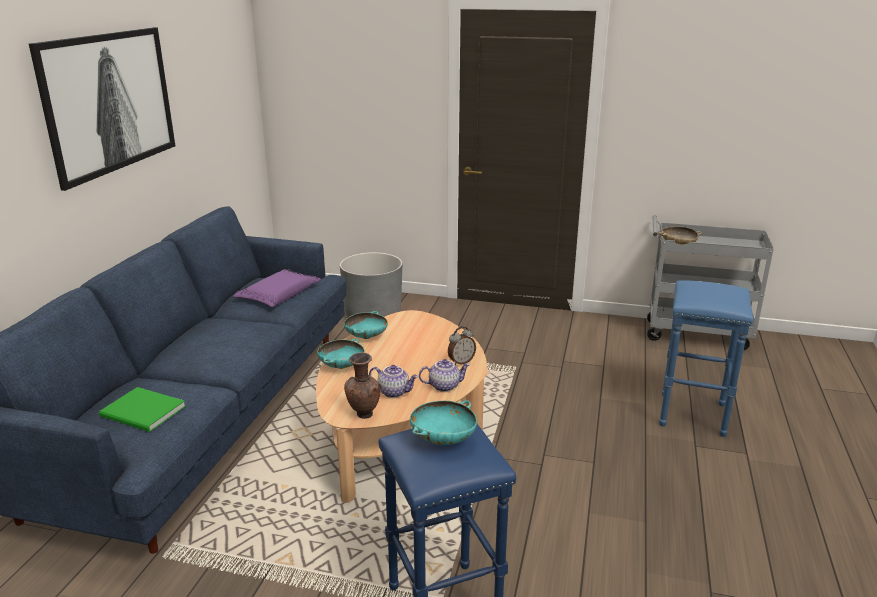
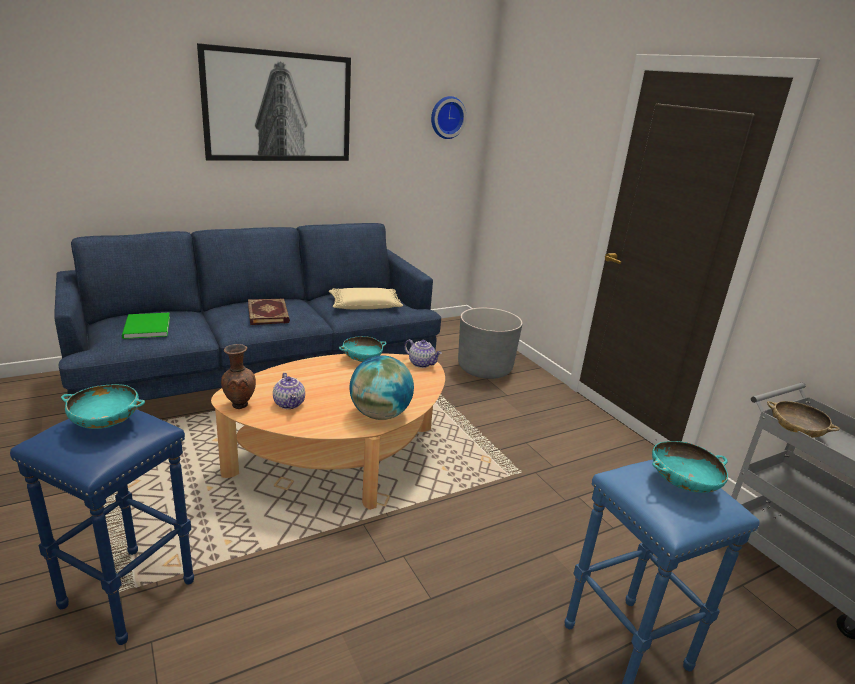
camera: 45 degrees right, 0 degrees up
(224, 341) = (269, 314): none -> book
(232, 73) = (447, 117): none -> wall clock
(279, 293) = (365, 304): purple pillow -> beige pillow
(342, 366) = (303, 368): turquoise bowl -> turquoise bowl (682, 484)
(444, 386) = (328, 422): teapot -> teapot (422, 363)
(461, 362) = (380, 414): alarm clock -> globe

